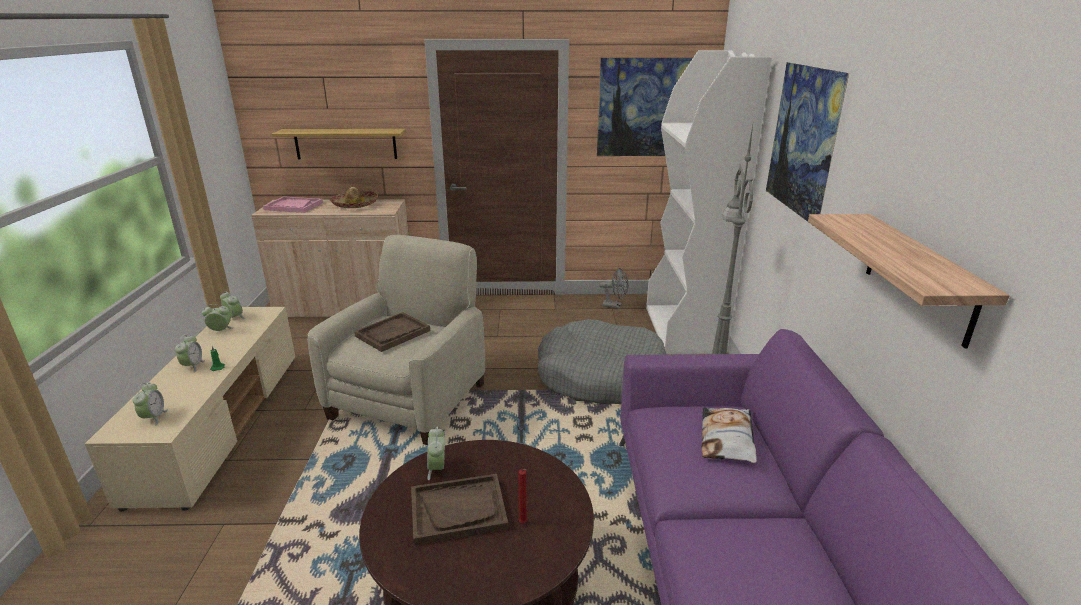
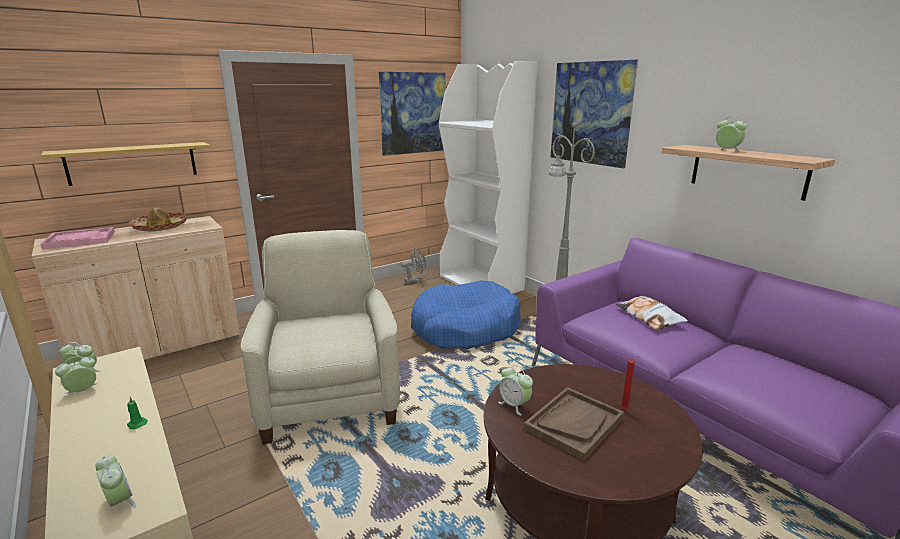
camera: 35 degrees left, 5 degrees down
(193, 366) = (96, 434): alarm clock -> alarm clock (727, 151)
(392, 333) = (320, 329): brown tray -> none
(601, 377) = (465, 328): grey dog bed -> blue dog bed

